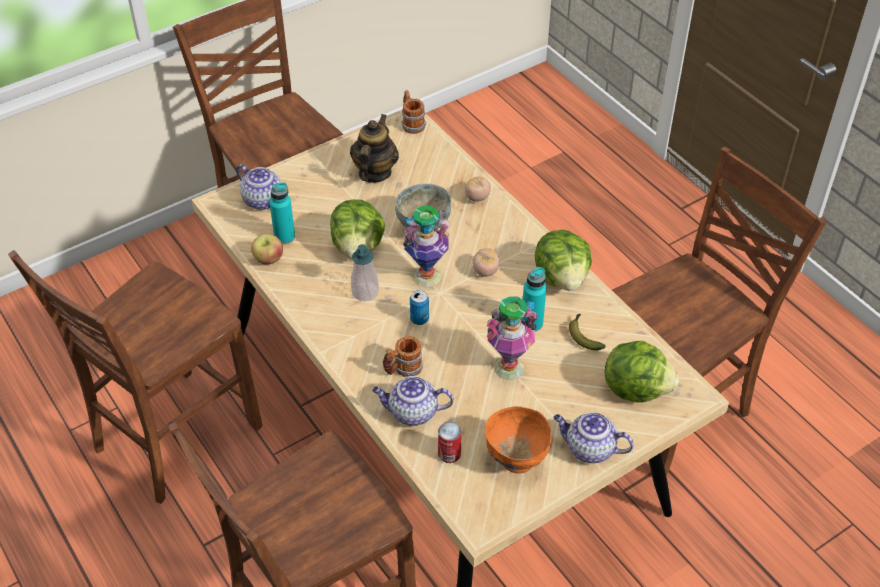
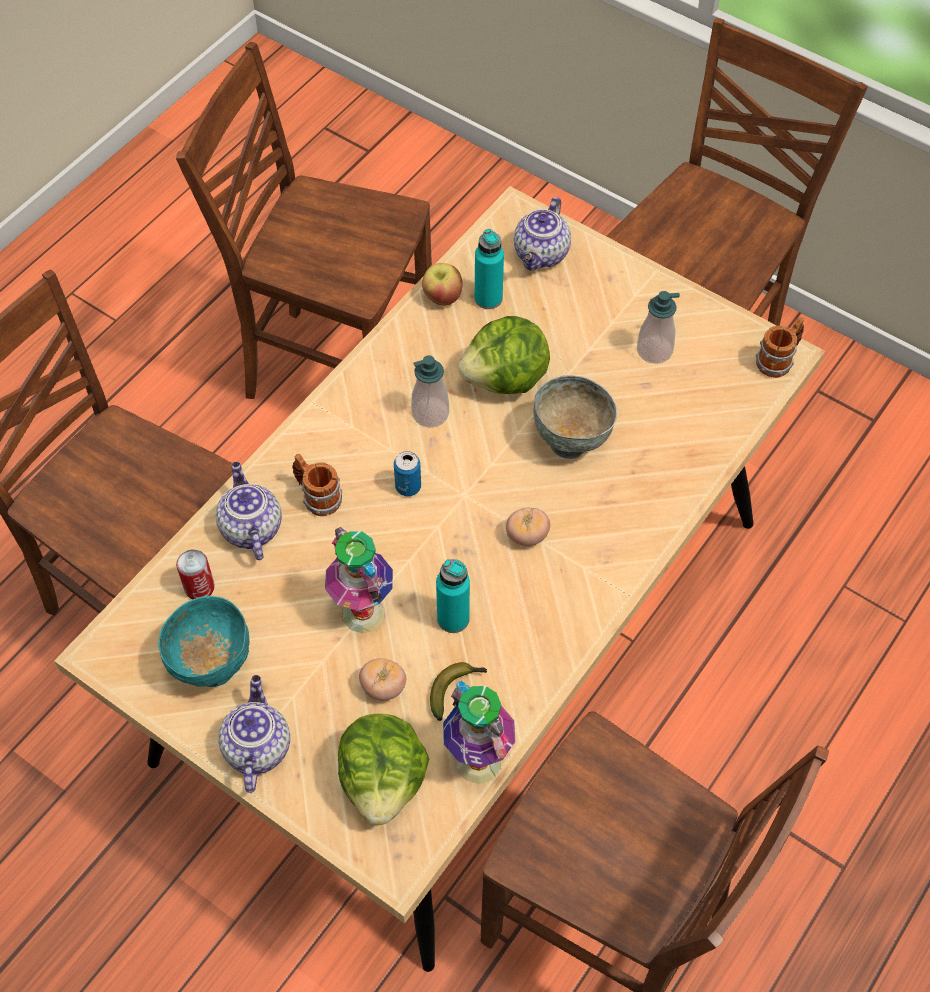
camera: 70 degrees right, 10 degrees up
(374, 172) = (654, 350): teapot -> soap dispenser
(426, 277) = (485, 471): vase -> vase (477, 762)
(477, 197) = (667, 483): tomato -> tomato (383, 687)
(516, 460) = (212, 665): orange bowl -> turquoise bowl
(562, 277) = (556, 633): lettuce -> none

